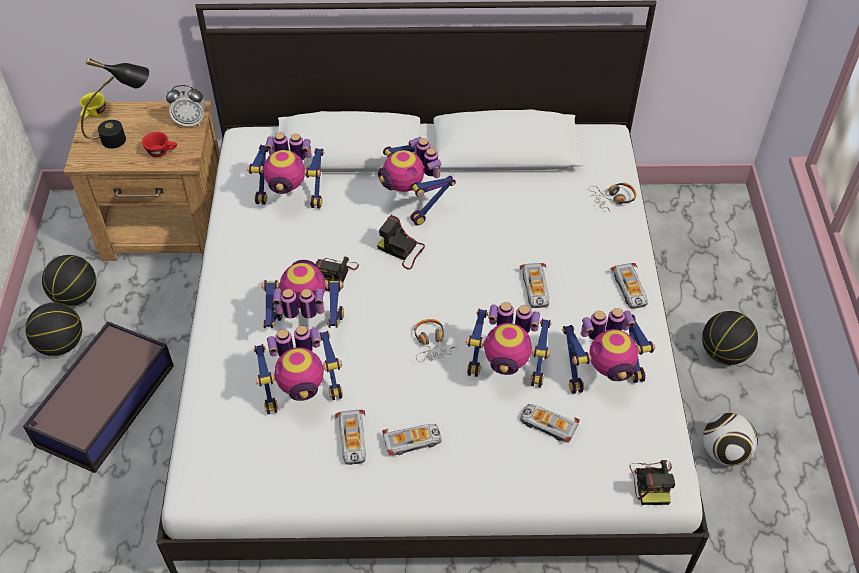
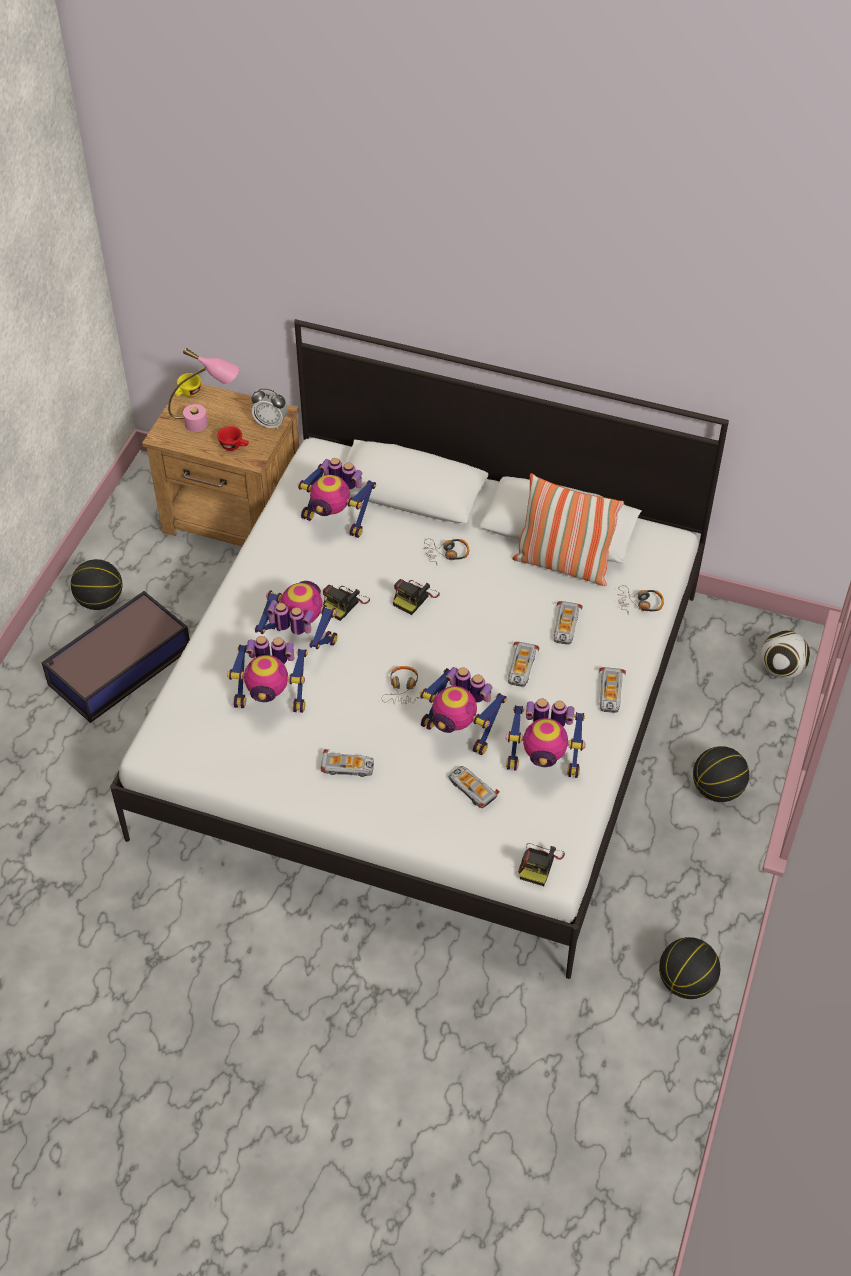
camera: 20 degrees right, 0 degrees up
(75, 296) = (127, 559): basketball -> basketball (685, 982)
(126, 137) = (208, 423): black table lamp -> pink table lamp
(352, 440) = (297, 750): toy car -> toy car (565, 626)
(401, 250) = (415, 598): camera -> camera turned 105 degrees counterclockwise
(412, 201) = (446, 554): toy robot -> headphones
(525, 182) = (563, 564): none -> pillow
(724, 453) = (667, 880): football -> football (781, 669)

